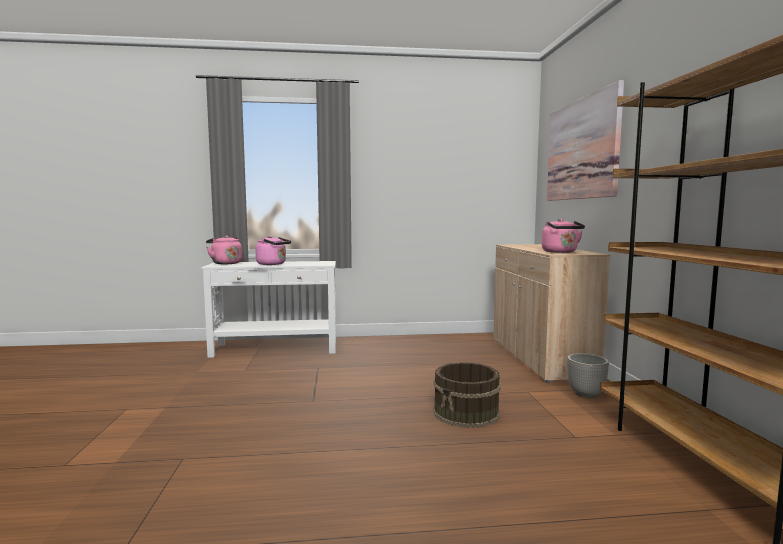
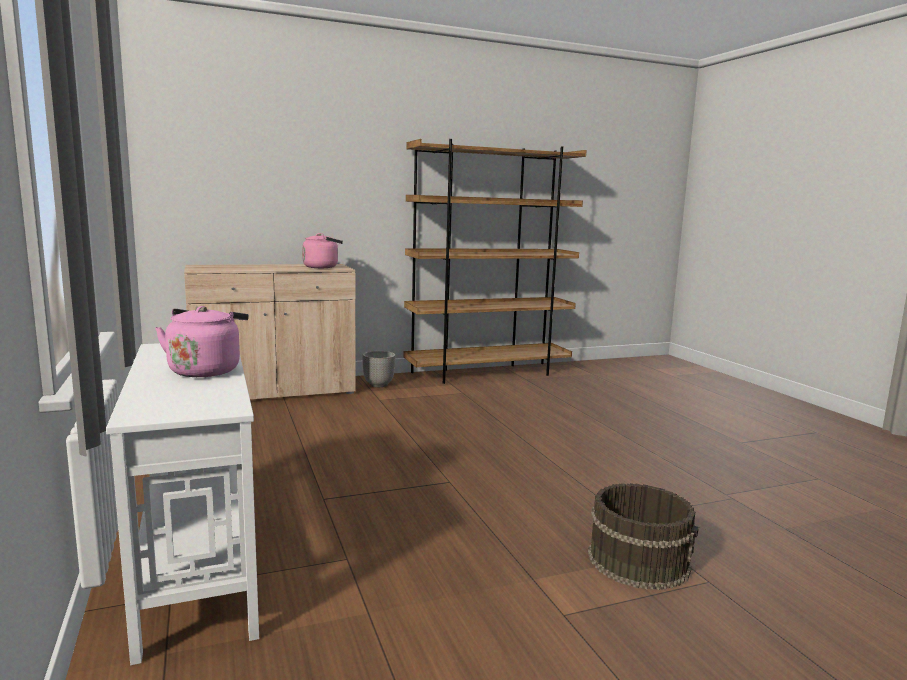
camera: 105 degrees left, 5 degrees up
(225, 263) = (165, 408): pink kettle -> none
(466, 413) = (440, 418): brown bucket -> brown bucket (638, 560)
(581, 149) = (263, 153): picture -> none

